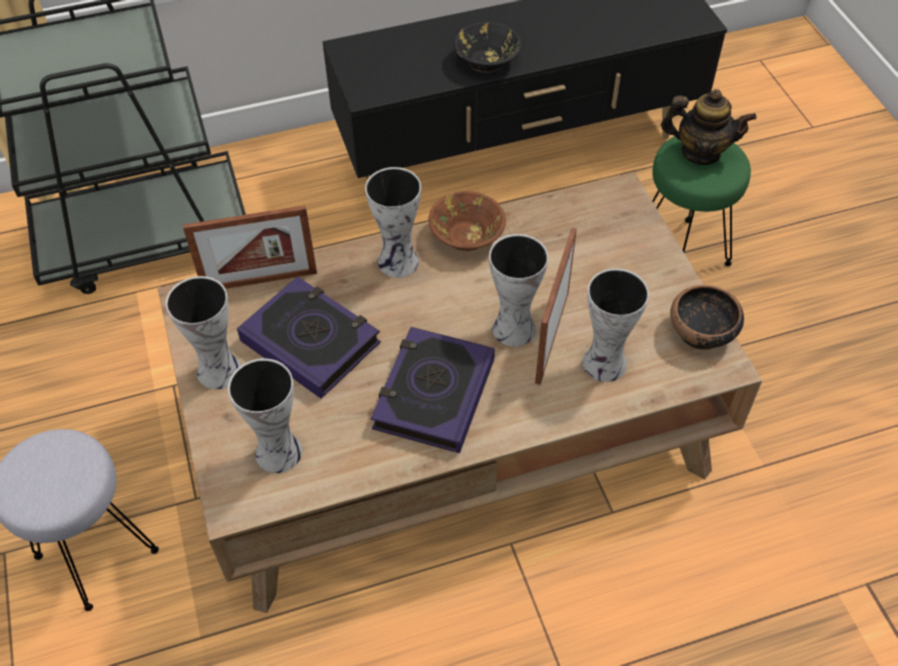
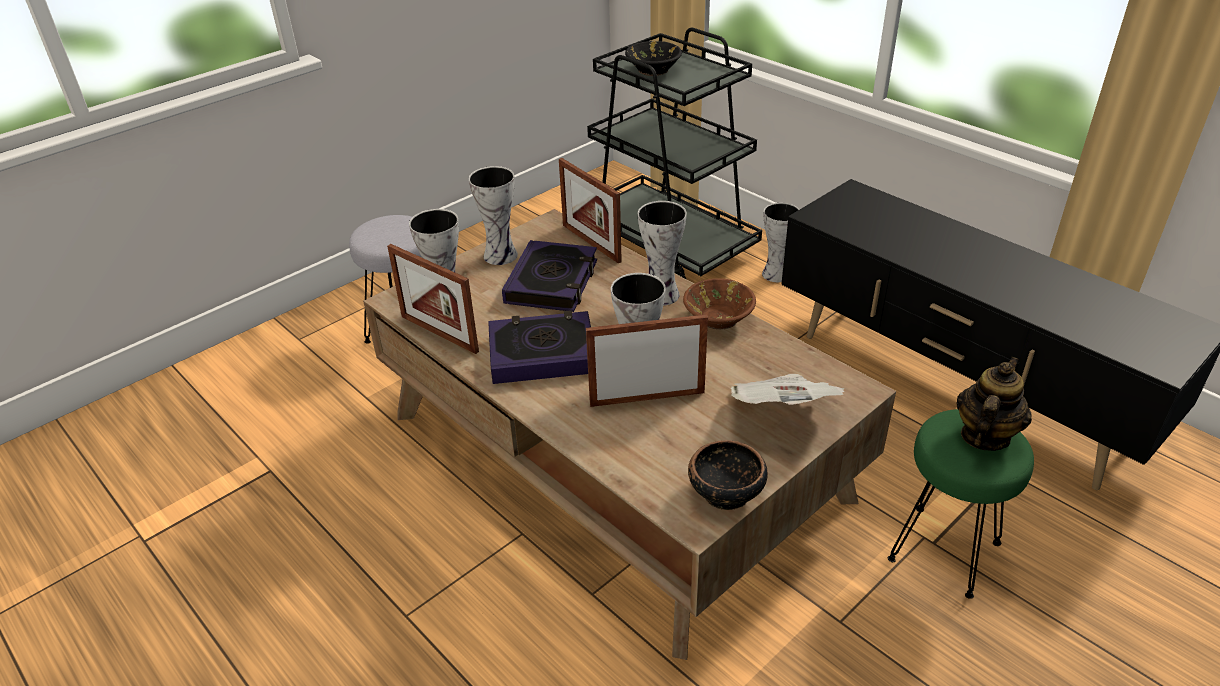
camera: 65 degrees right, 15 degrees down
(335, 477) = (439, 334): none -> picture frame
(487, 62) = (926, 258): black bowl -> black bowl (653, 70)
(602, 364) = (638, 437): vase -> vase (774, 274)
(623, 252) = (783, 412): none -> newspaper
(700, 152) = (984, 436): teapot -> teapot turned 135 degrees counterclockwise

